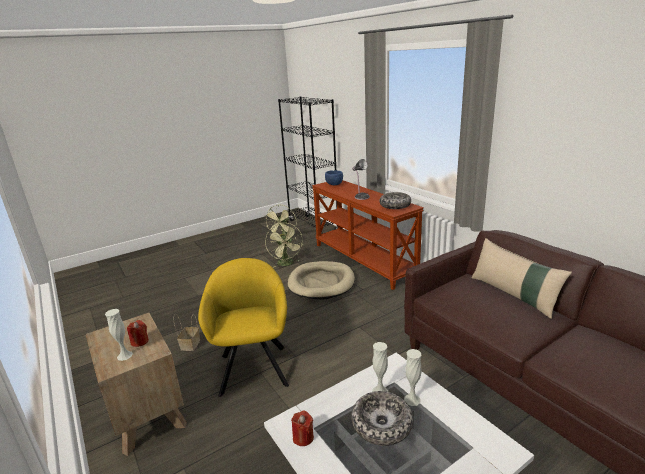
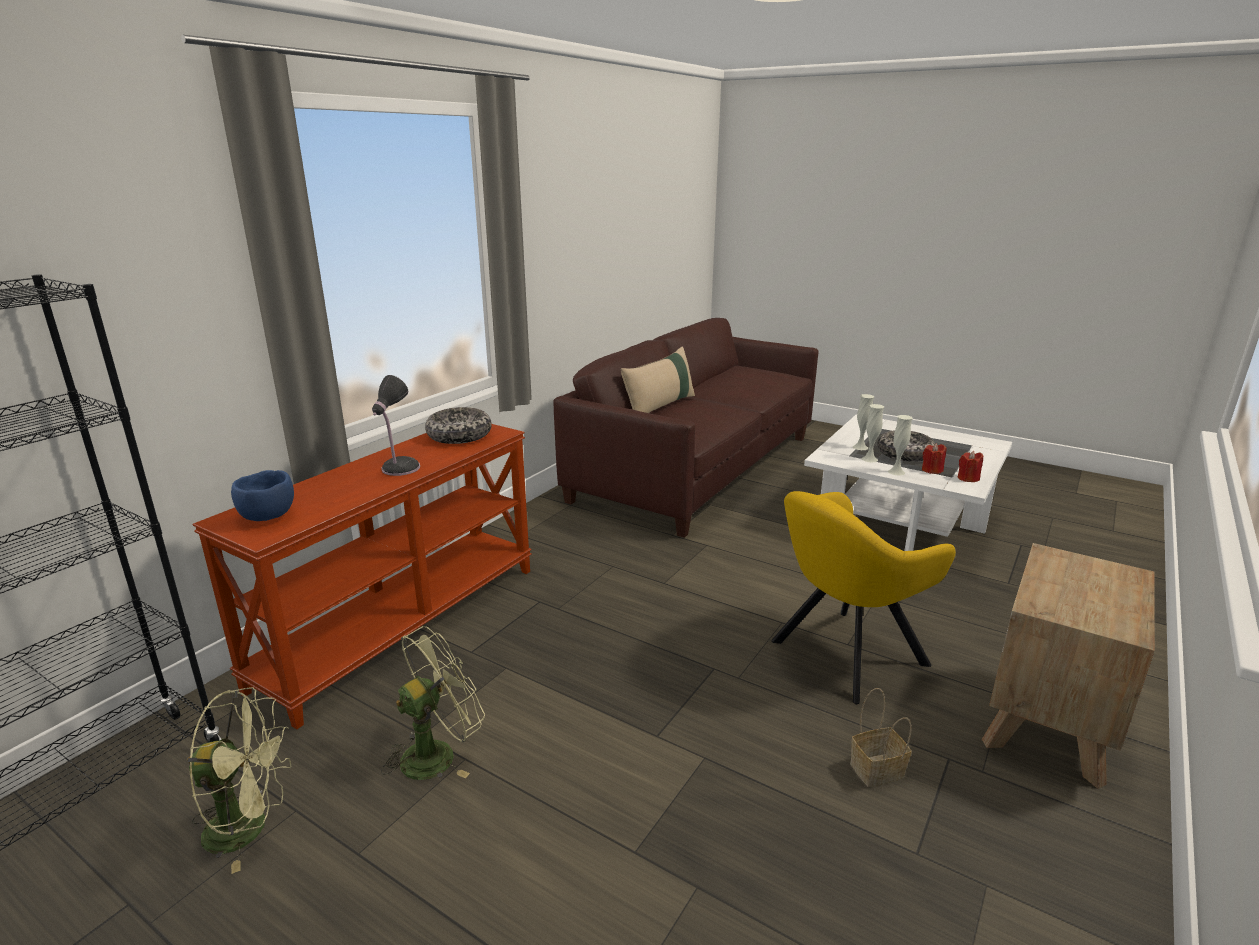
camera: 115 degrees left, 0 degrees up
(125, 355) = (1099, 576): white vase -> white vase (896, 472)
(140, 341) = (1064, 578): red candle -> red candle (932, 470)
(321, 283) = (530, 658): beige dog bed -> none

